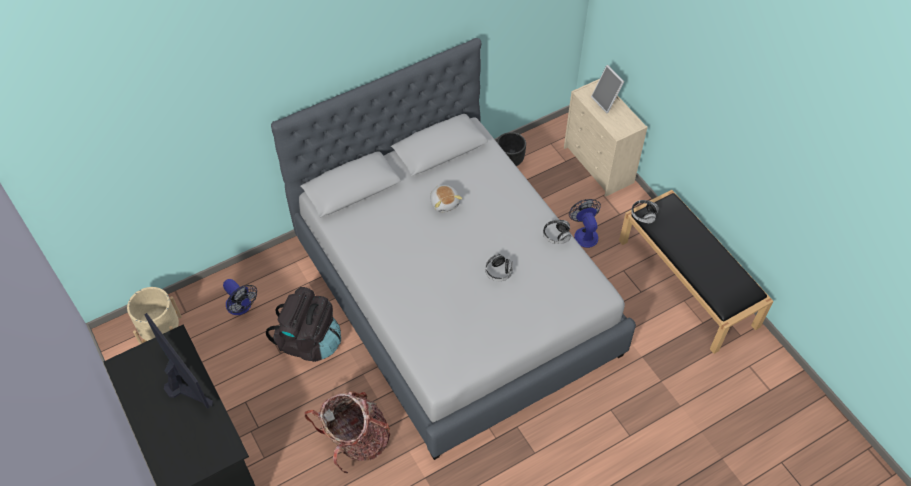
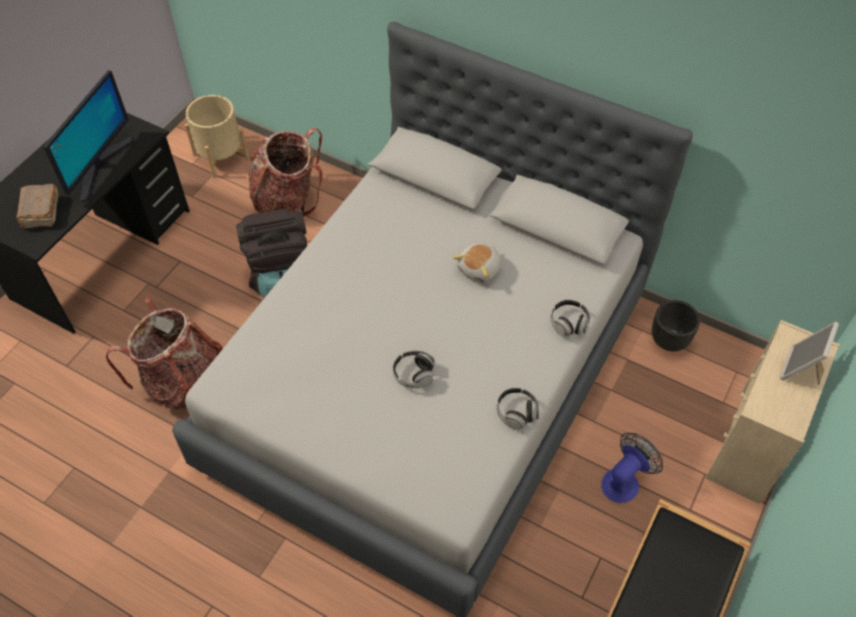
camera: 60 degrees right, 0 degrees up
(201, 438) = (40, 212): none -> brown book
(241, 307) = (288, 199): fan -> backpack
(643, 215) = (668, 522): headphones -> headphones (569, 323)

